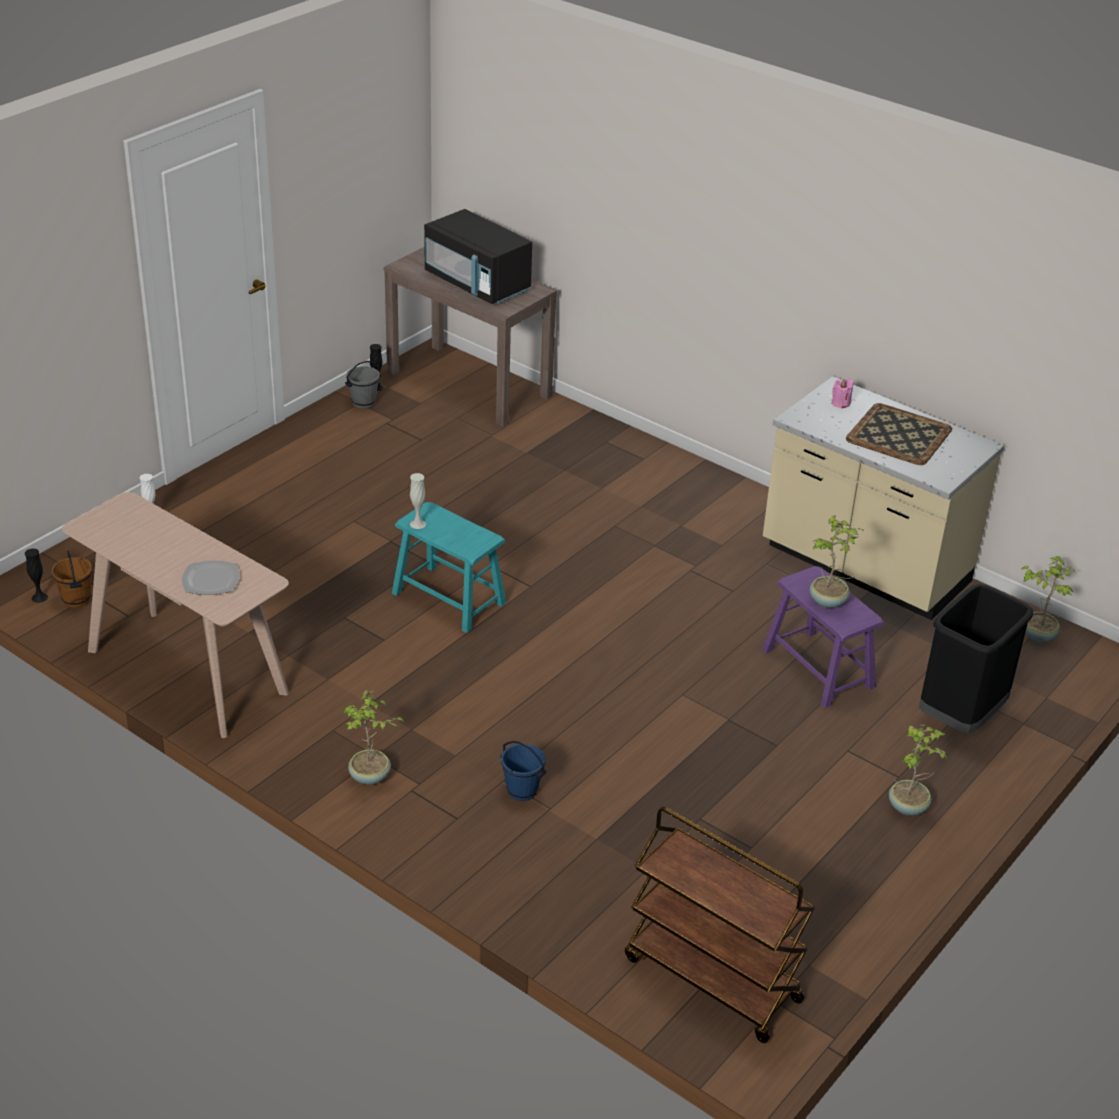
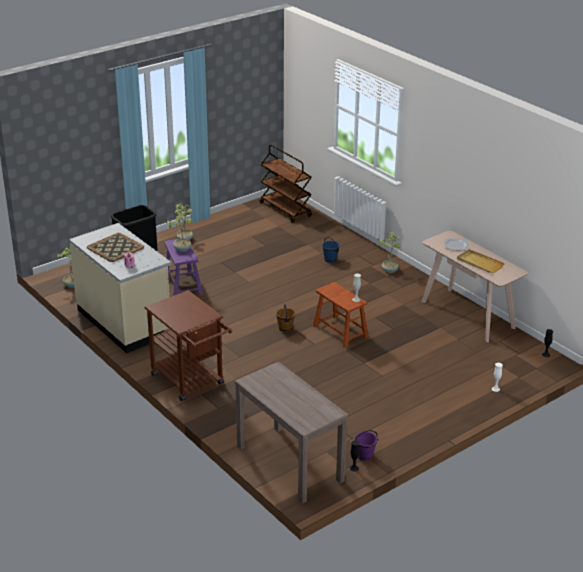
camera: 165 degrees left, 5 degrees down
(77, 600) = (526, 351): brown bucket -> brown bucket (285, 329)
(162, 538) = (479, 263): none -> beige tray
(364, 403) = (364, 456): grey bucket -> purple bucket
(449, 598) = (340, 331): turquoise stool -> brown stool
(477, 284) = (286, 390): black microwave -> none
(671, 474) = (191, 382): none -> brown cart

